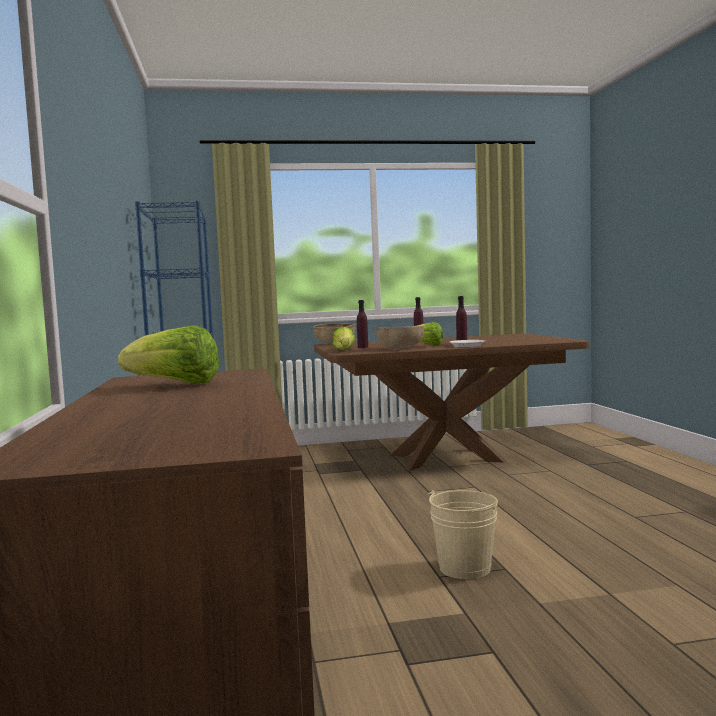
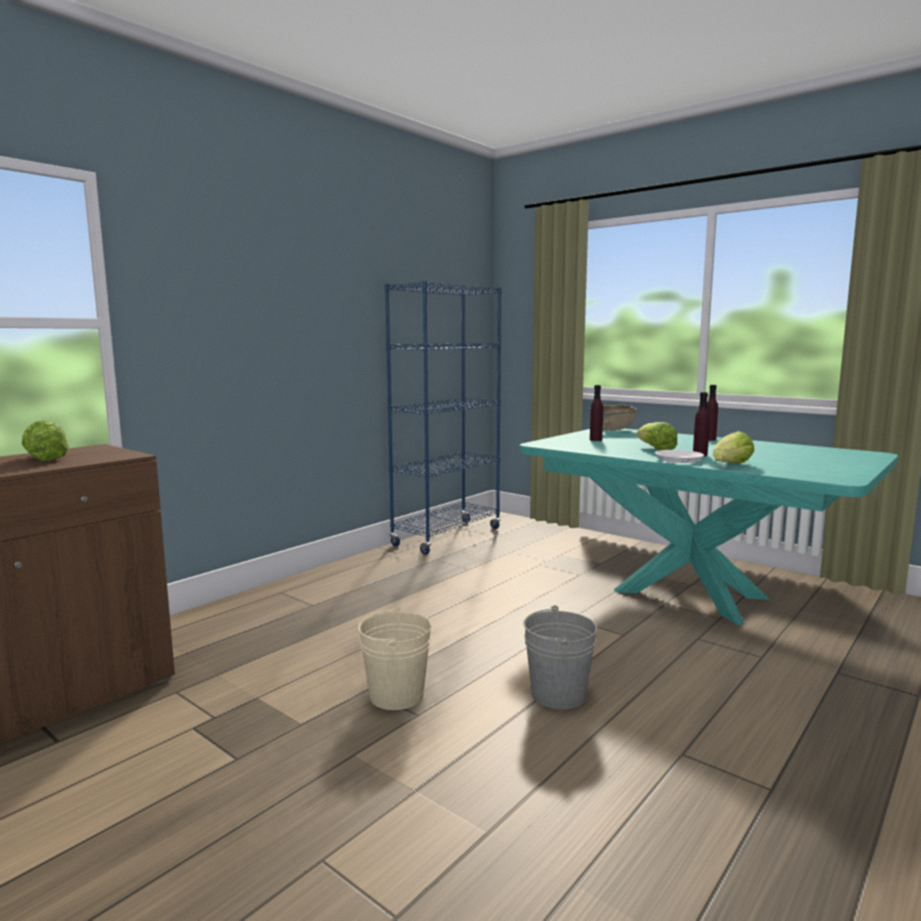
camera: 50 degrees right, 5 degrees up
(344, 351) = (557, 441): lettuce -> lettuce (731, 465)
(399, 348) = (605, 449): brown bowl -> none
(445, 458) = (689, 594): brown dining table -> turquoise dining table
(530, 523) = (558, 694): none -> grey bucket

